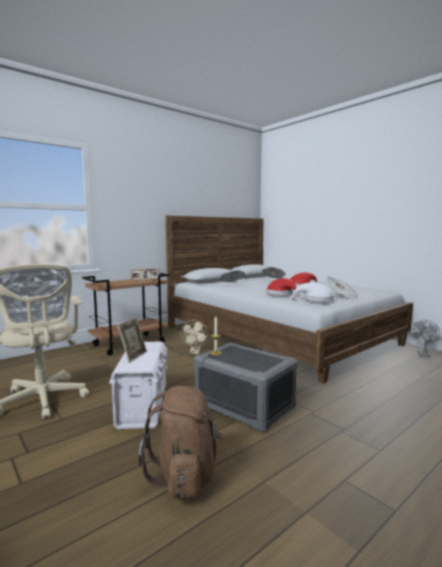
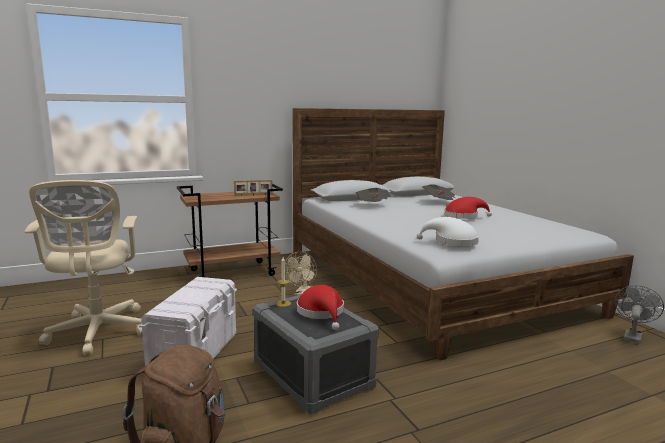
camera: 15 degrees right, 5 degrees up
(133, 356) = (181, 296): picture frame -> none
(281, 294) = (416, 227): red hat -> red hat (322, 312)
(341, 296) = (502, 239): newspaper -> none

